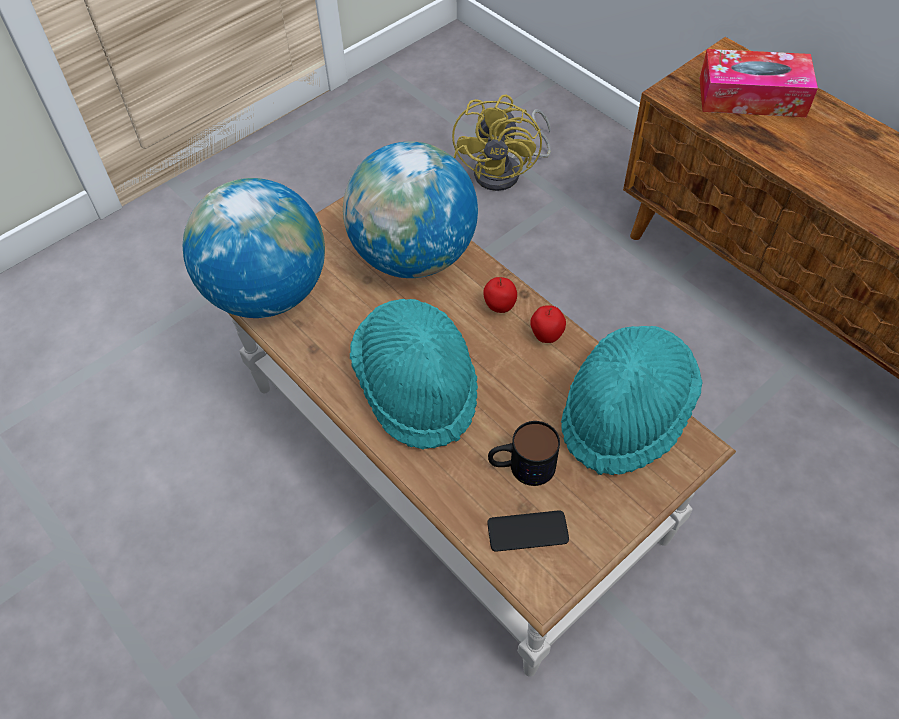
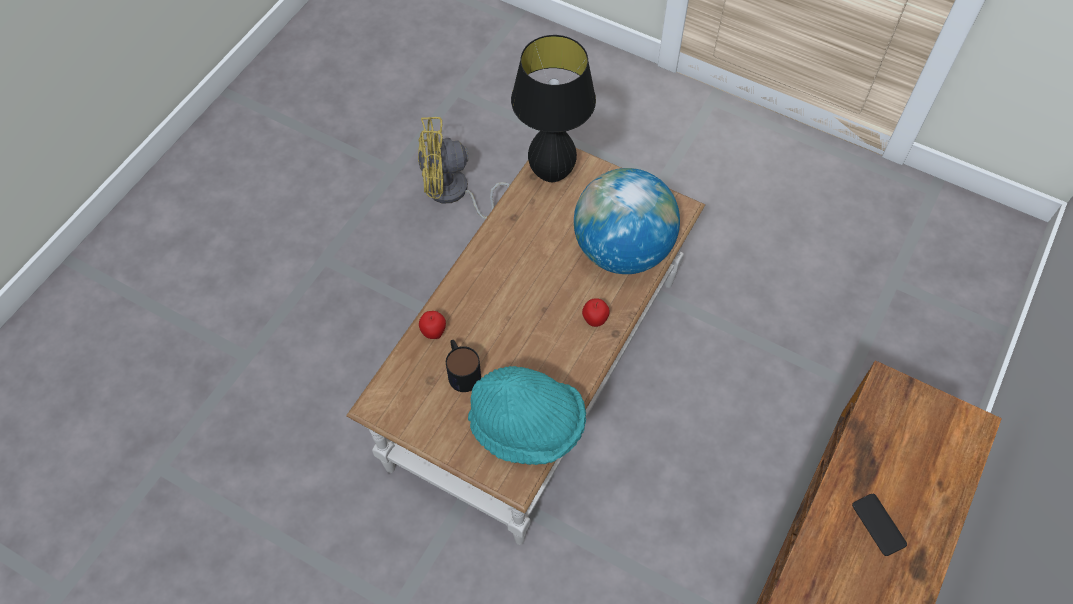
camera: 70 degrees right, 5 degrees up
(267, 292) = (551, 173): globe -> black table lamp
(417, 388) = (503, 289): turquoise hat -> none
(506, 171) = (856, 325): yellow fan -> yellow fan (454, 193)
(527, 531) = (413, 386): phone -> phone (878, 524)
(546, 336) = (579, 358): apple -> apple (434, 332)
(751, 97) = (917, 455): tissue box -> none

